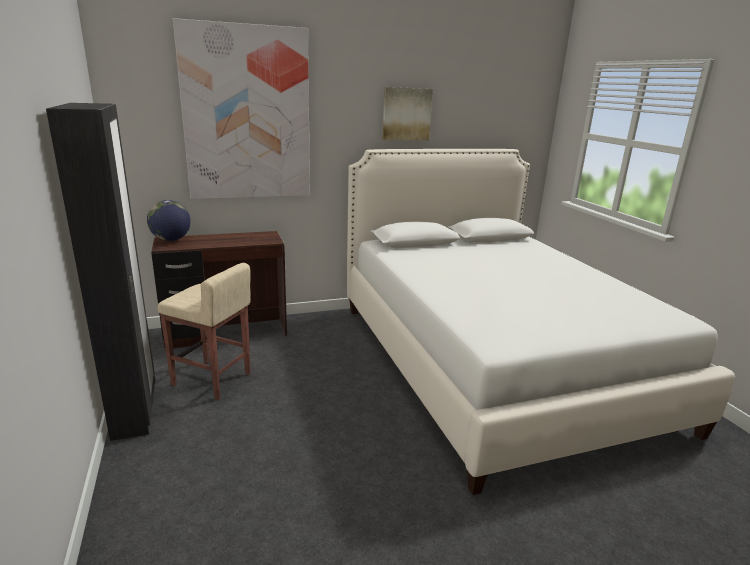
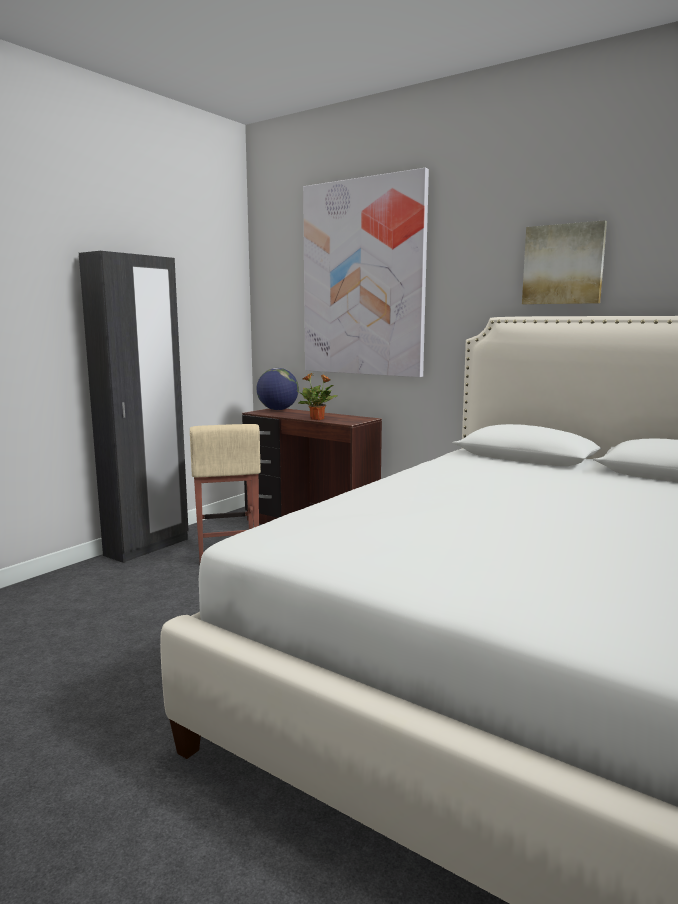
camera: 55 degrees right, 10 degrees down
(241, 243) = (317, 419): none -> potted plant

